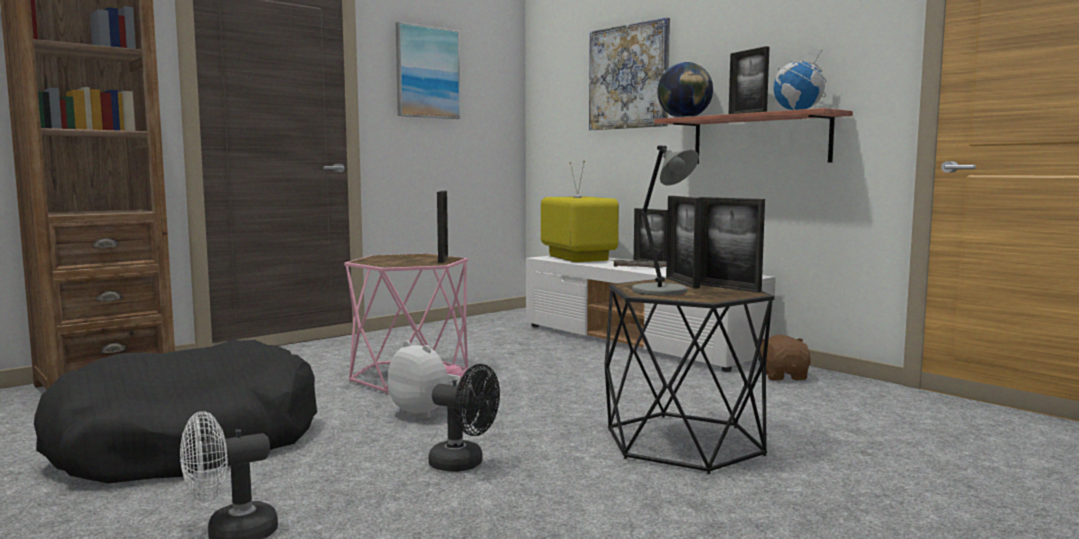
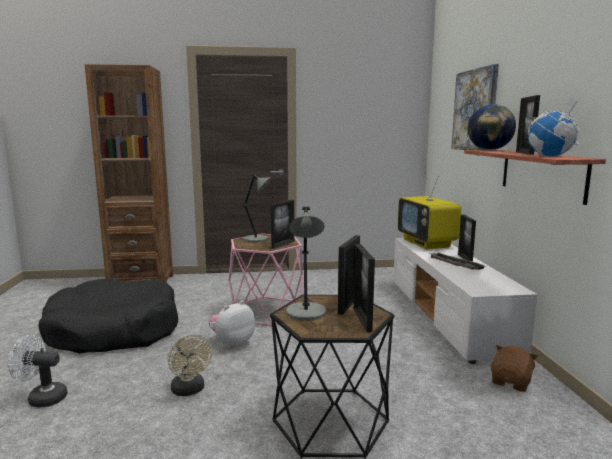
camera: 35 degrees right, 5 degrees up
(387, 259) = (257, 239): none -> grey table lamp
(426, 412) = (232, 343): plush toy -> plush toy turned 120 degrees counterclockwise
(427, 72) = (347, 108): picture -> none
(464, 464) = (190, 390): black fan -> beige fan
(577, 258) = (427, 243): television -> television turned 150 degrees clockwise

